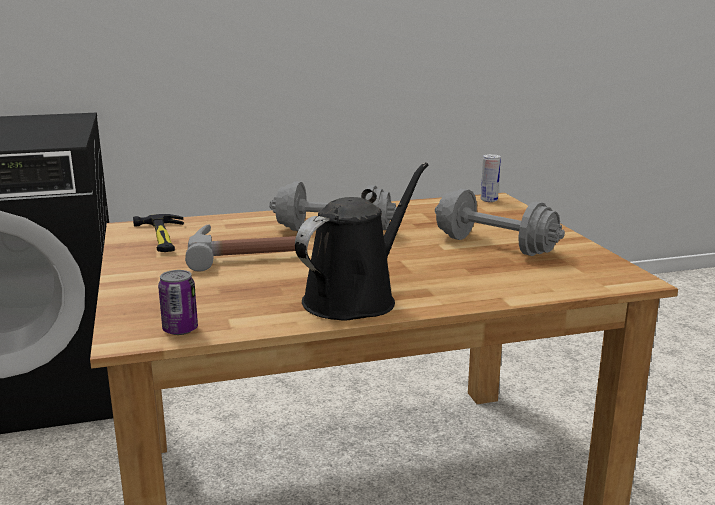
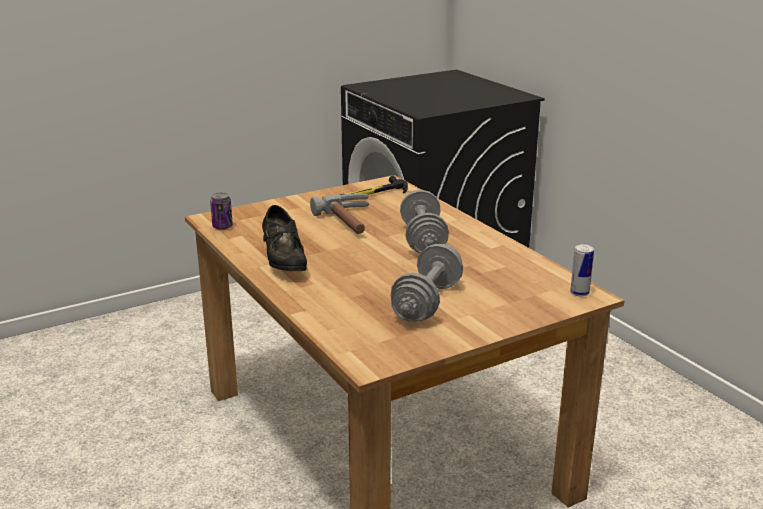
camera: 75 degrees right, 5 degrees up
(355, 298) = (284, 263): black watering can -> black shoe

